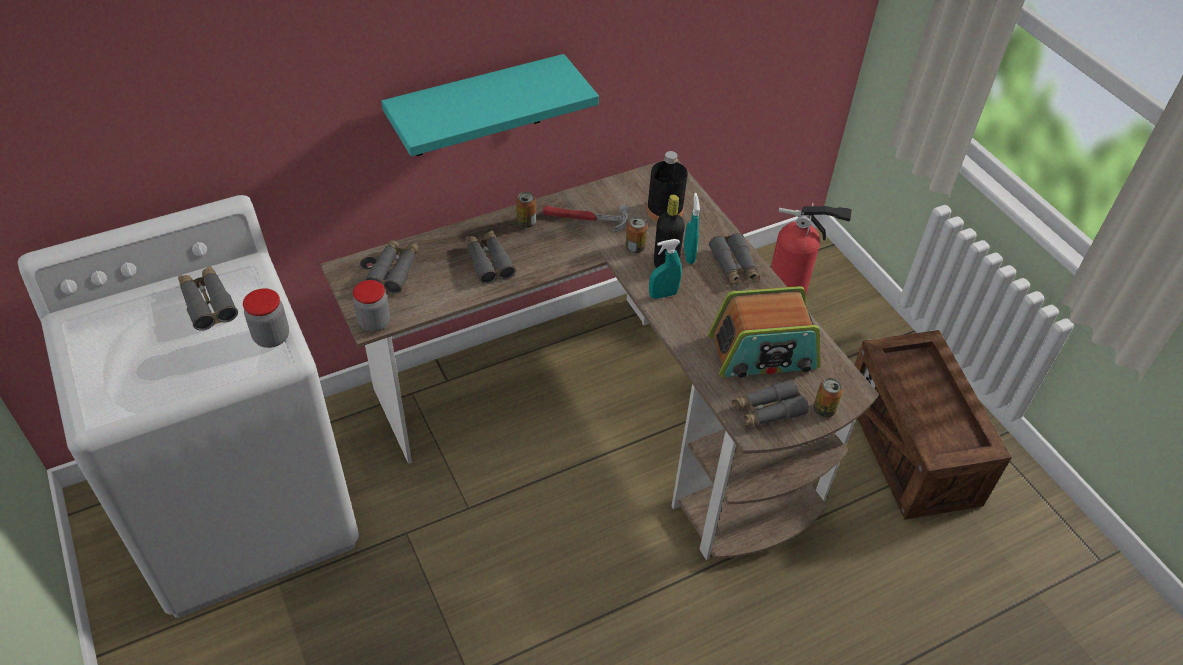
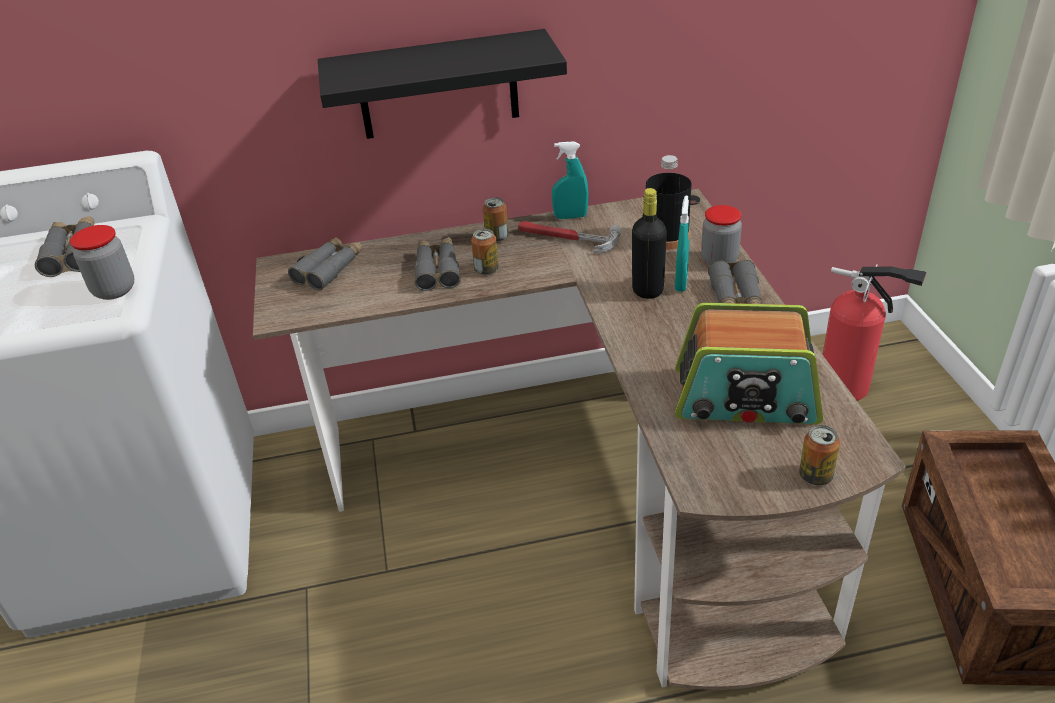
camera: 20 degrees right, 10 degrees down
(374, 323) = (281, 316): jar -> jar (719, 260)
(477, 107) = (438, 86): turquoise shelf -> black shelf
(635, 248) = (616, 270): can -> can (486, 270)
(663, 294) = (633, 320): turquoise spray bottle -> turquoise spray bottle (570, 217)
(767, 410) = (731, 466): grey binoculars -> none

